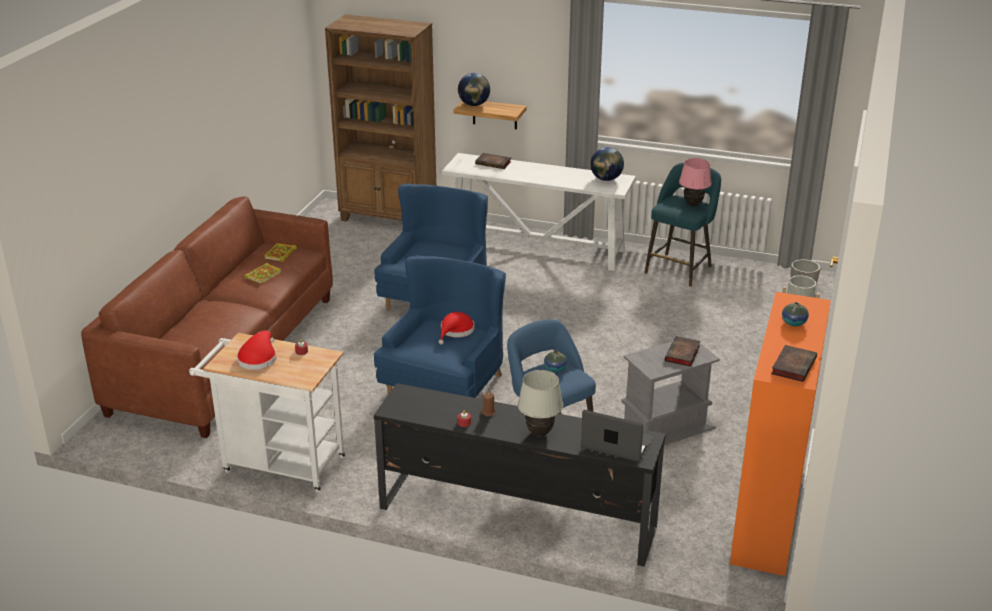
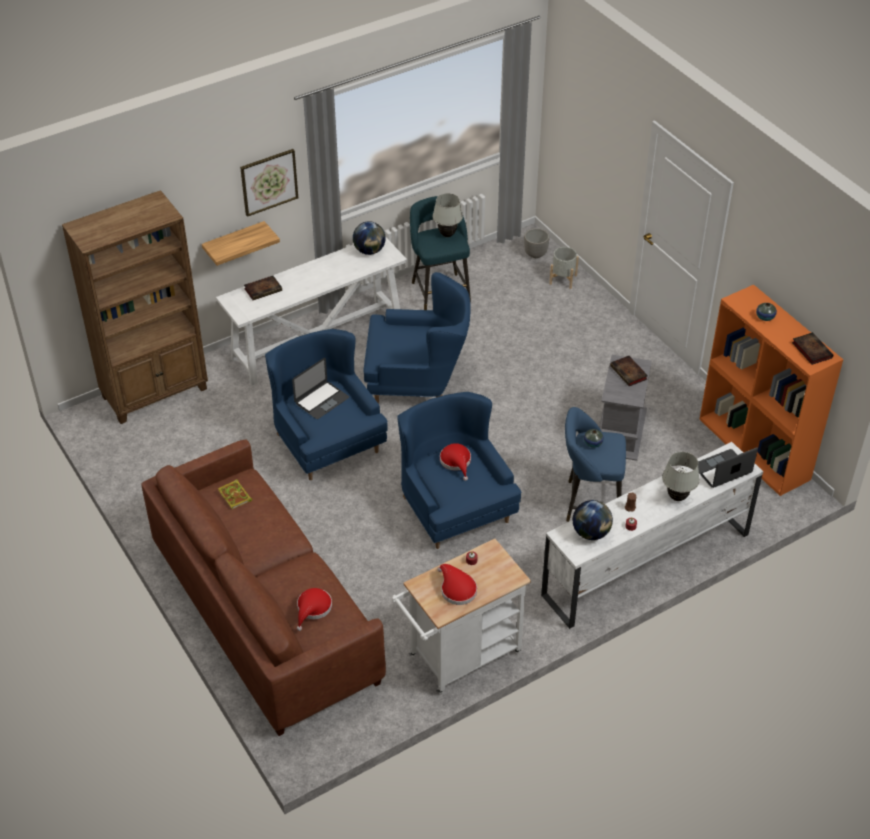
camera: 50 degrees left, 15 degrees up
(197, 332) = (313, 609): none -> red hat
(263, 275) = (260, 523): book -> none
(439, 250) = (321, 400): none -> laptop
(474, 105) = (223, 246): globe -> globe (591, 533)
(515, 517) = (645, 564): black tv stand -> white tv stand
(535, 66) = (269, 182): none -> picture
(563, 304) = (417, 380): none -> blue armchair
(693, 205) = (447, 235): pink table lamp -> white table lamp

